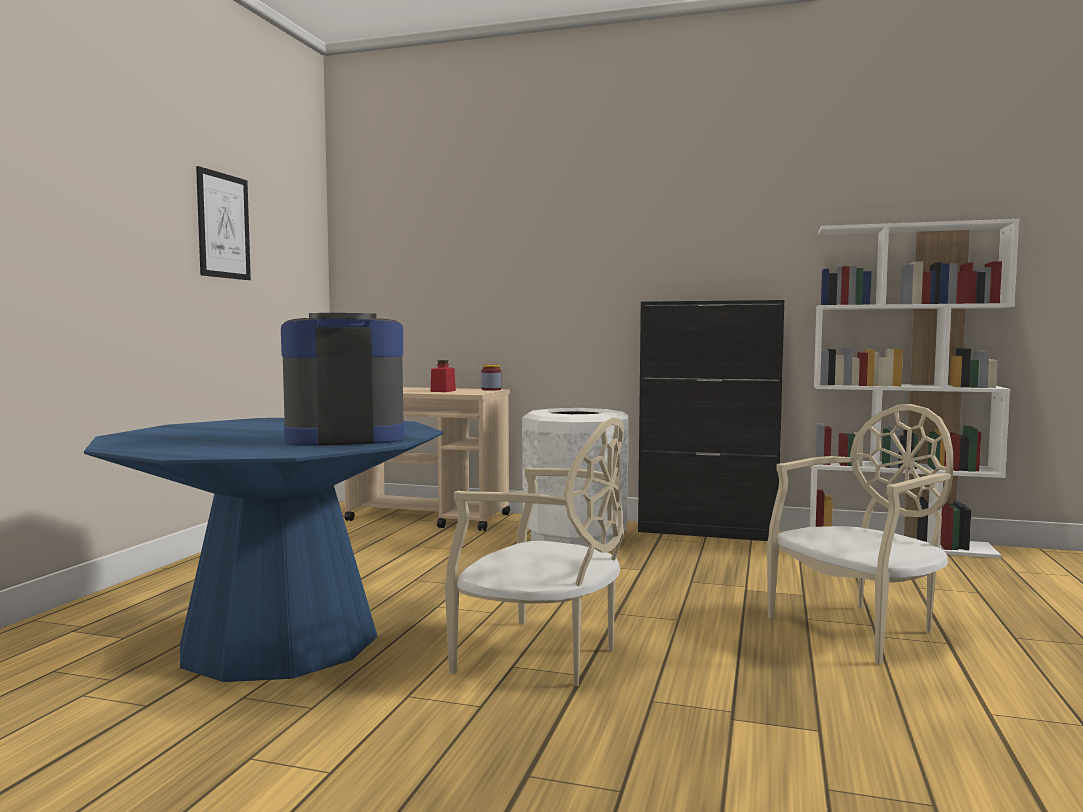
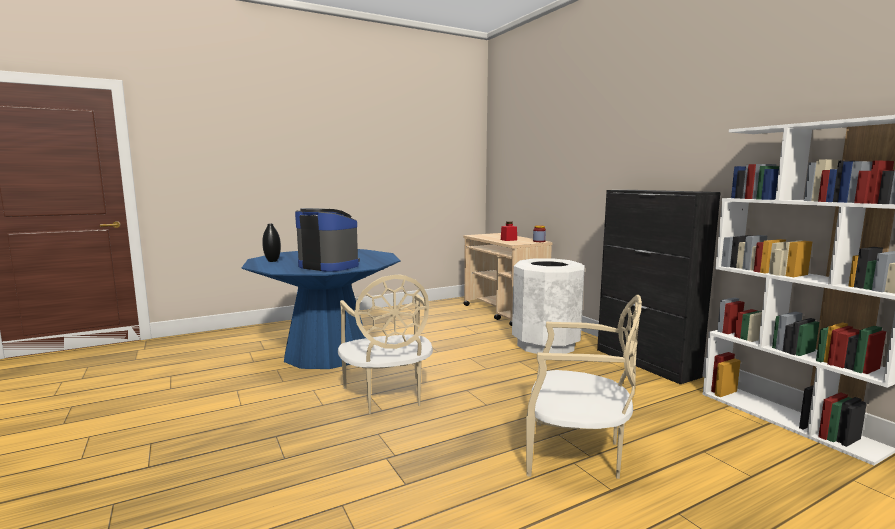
camera: 45 degrees right, 5 degrees up
(176, 446) = (272, 261): none -> black vase
(223, 226) = (403, 149): picture -> none

